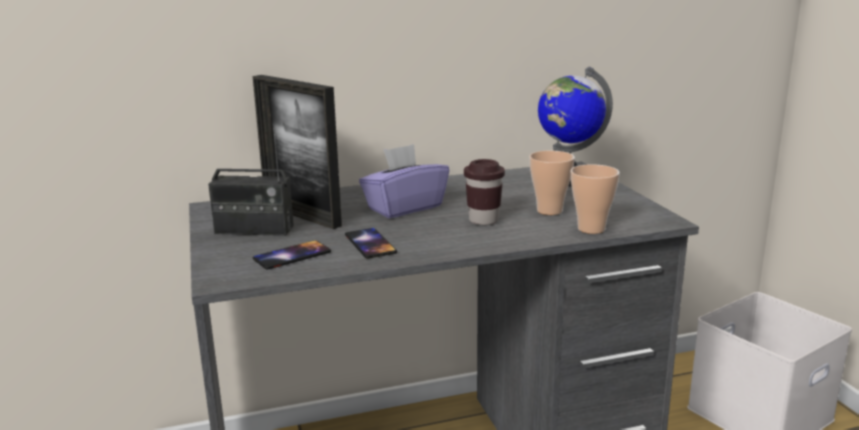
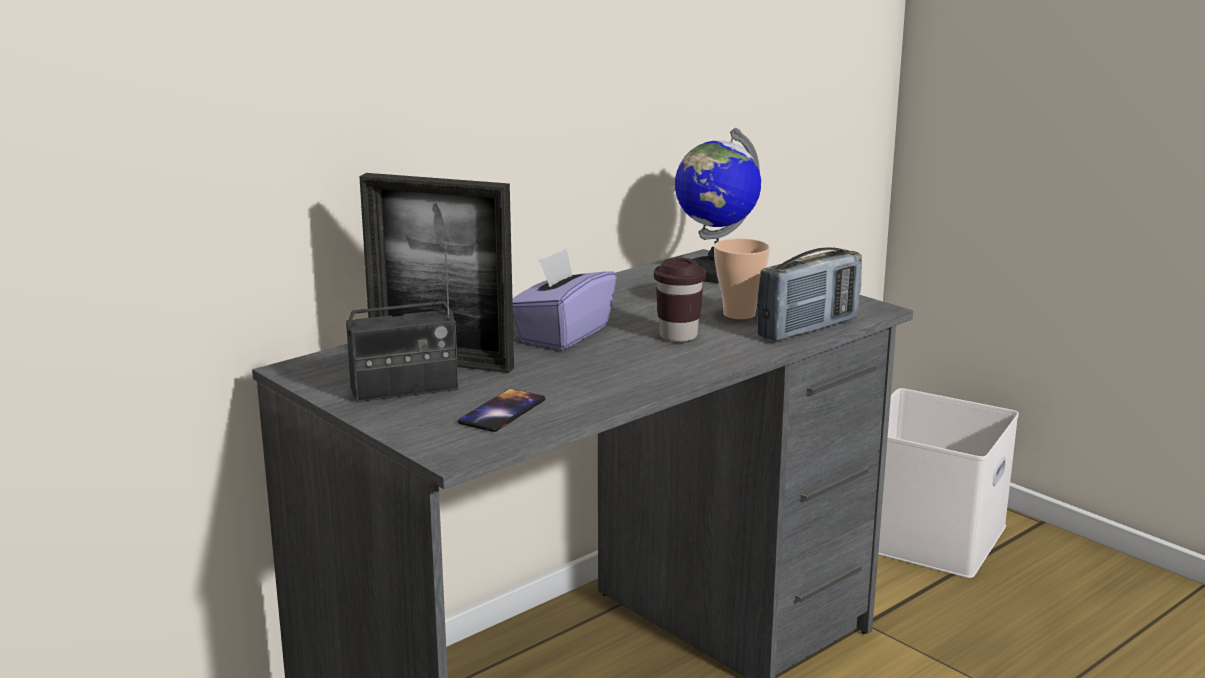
camera: 25 degrees left, 0 degrees up
(370, 244) = (580, 383): phone -> none
(591, 229) = (808, 328): cup -> radio

